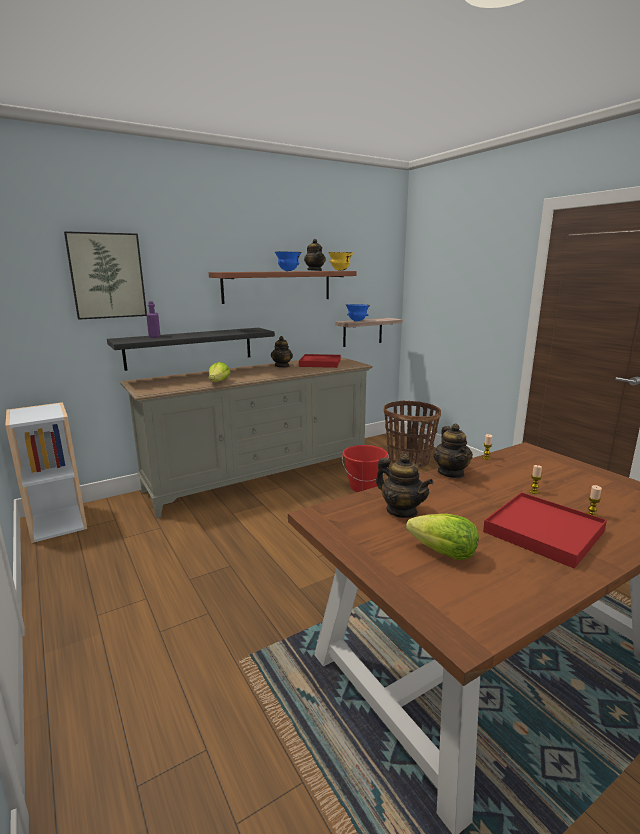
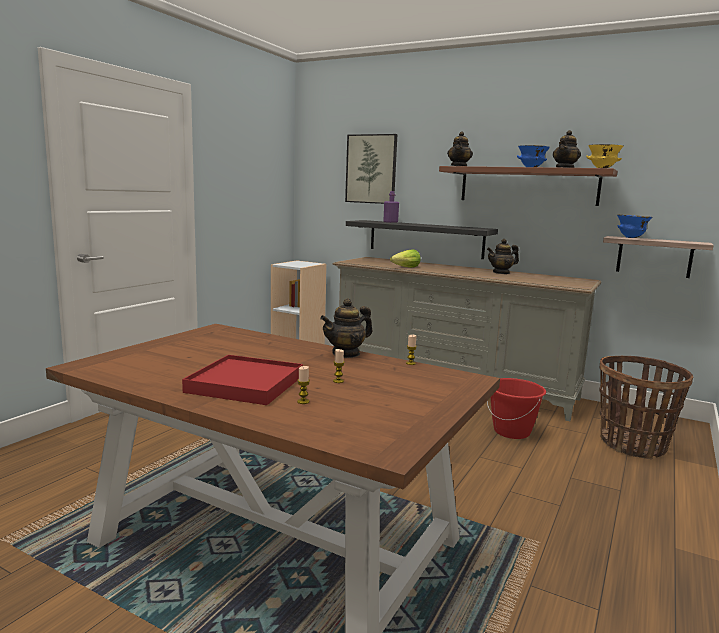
camera: 60 degrees right, 5 degrees down
(320, 363) = (545, 278): red tray -> none
(401, 511) = (244, 345): teapot -> teapot (459, 166)
(443, 553) = (183, 358): lettuce -> none

